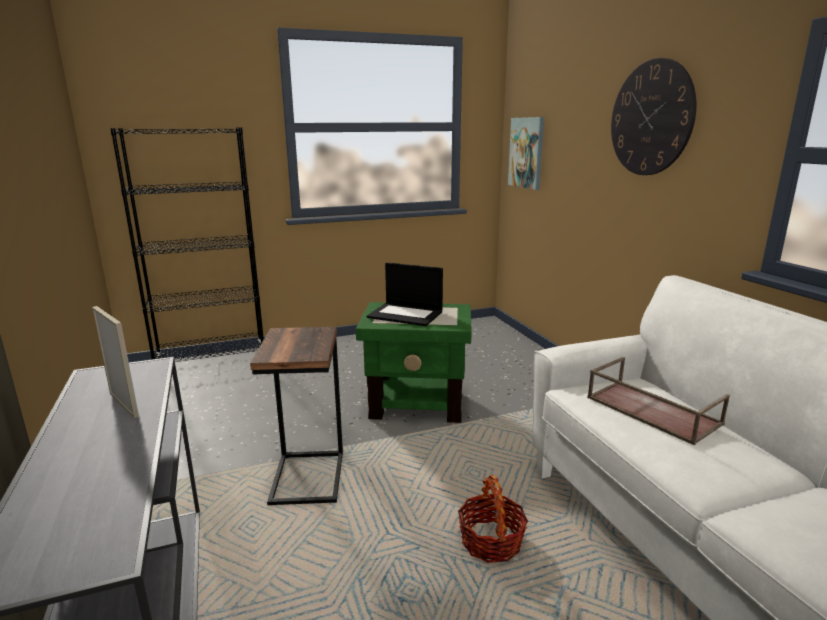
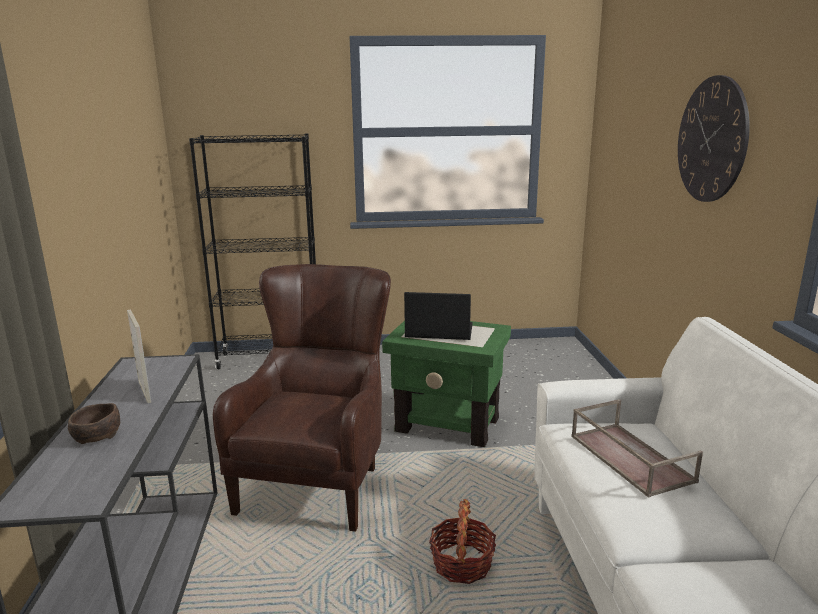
camera: 15 degrees right, 0 degrees up
(80, 468) = (96, 436): none -> brown bowl
(309, 477) = (319, 478): side table -> brown armchair
(406, 314) = (438, 331): laptop -> laptop turned 150 degrees clockwise
(527, 152) = (609, 161): picture -> none

